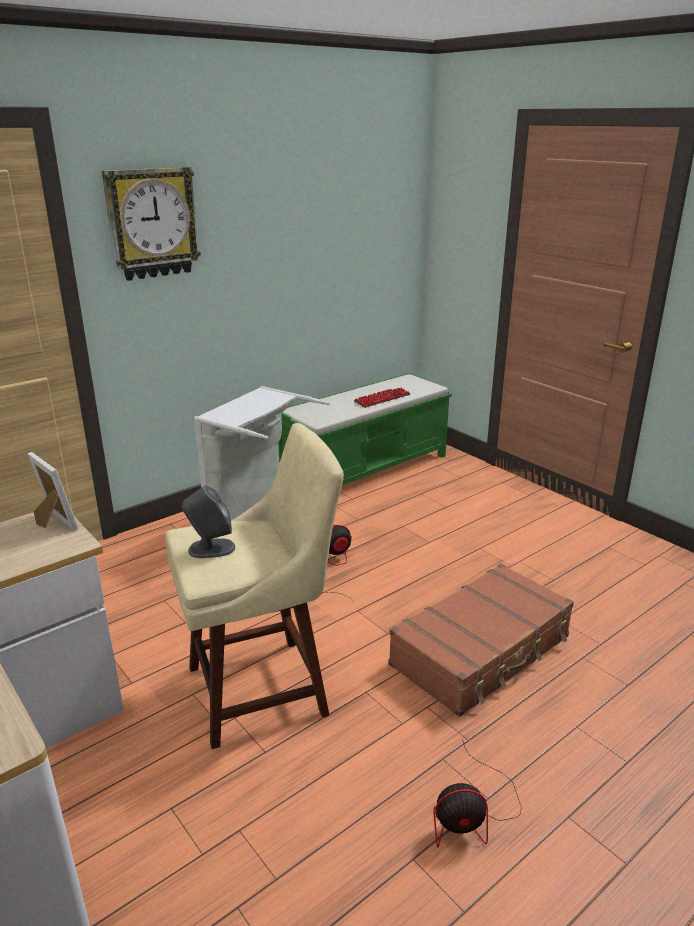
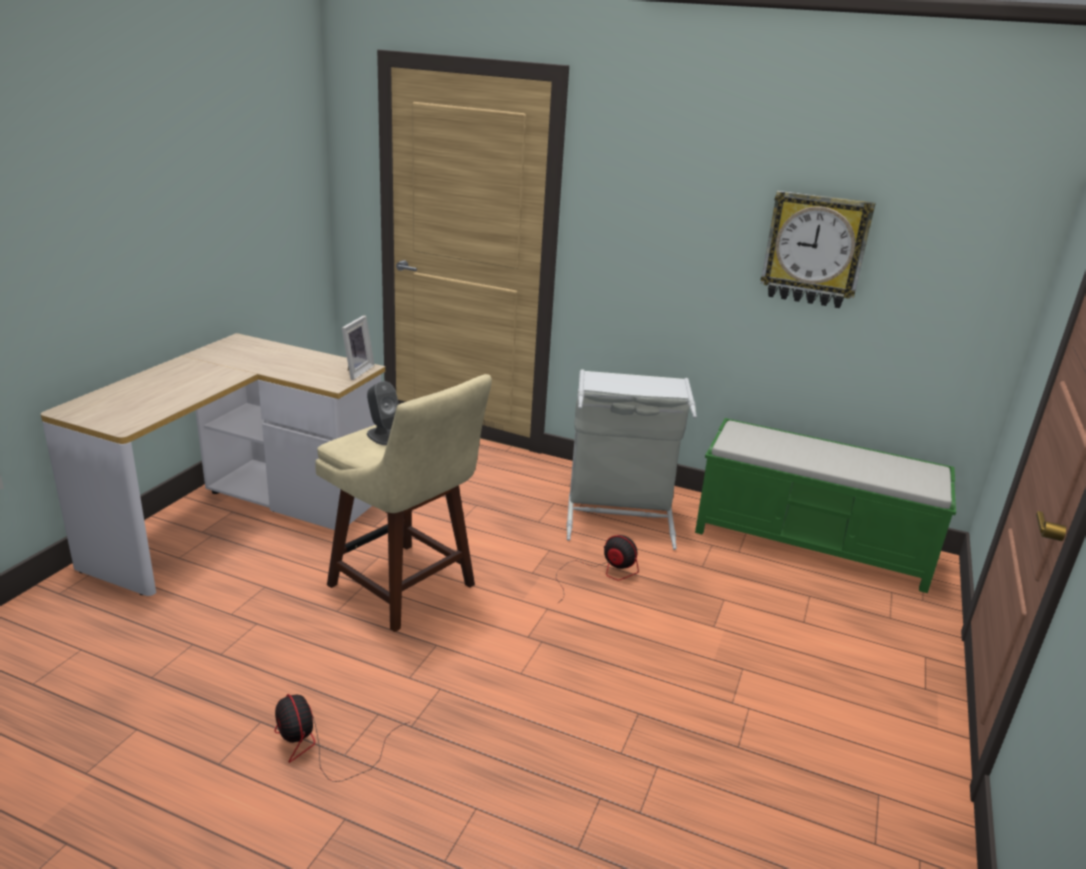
camera: 60 degrees right, 0 degrees up
(152, 223) = (637, 183): wall clock -> wall clock (815, 250)
(382, 398) = (843, 465): keyboard -> none
(482, 651) = (548, 709): brown suitcase -> none

